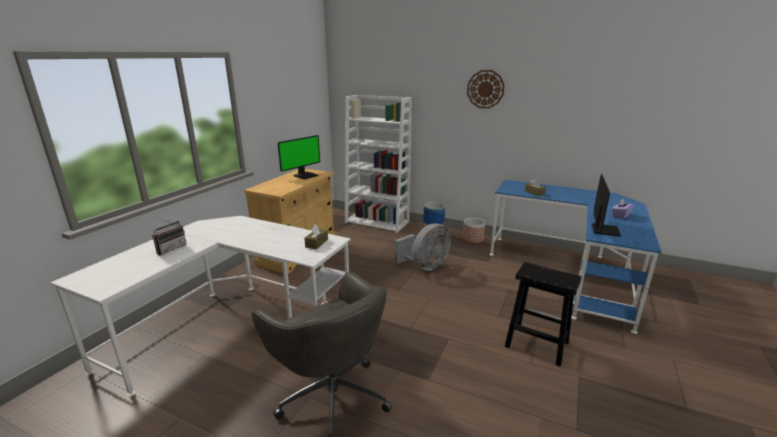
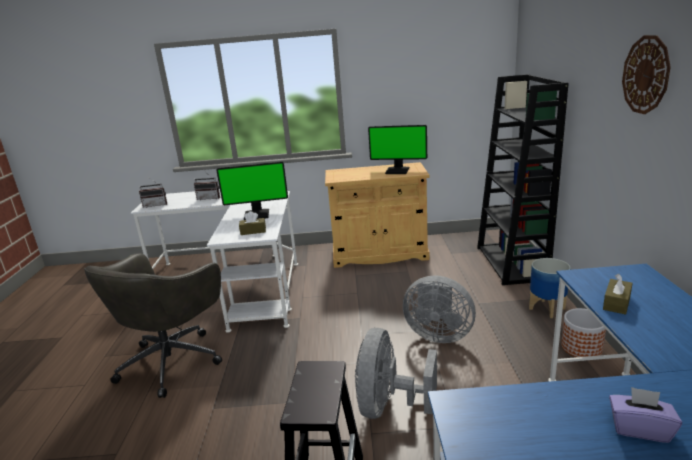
camera: 65 degrees right, 0 degrees up
(113, 281) = (156, 205): none -> radio
(377, 222) = (512, 263): white bookcase -> black bookcase
(479, 303) = (389, 405): none -> grey fan
(603, 230) = (502, 408): monitor -> monitor (257, 214)

